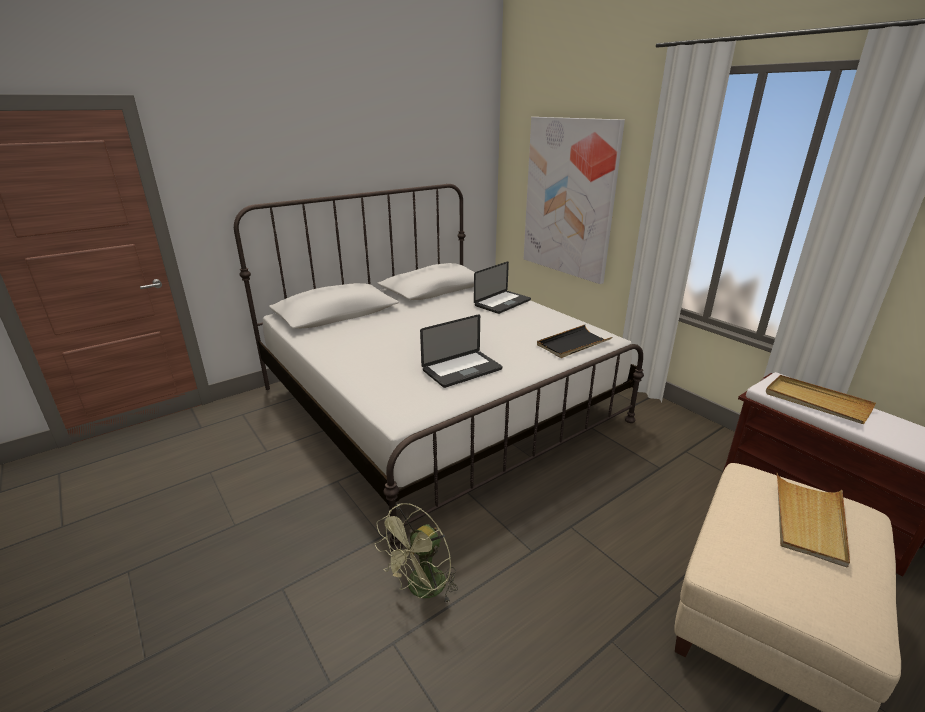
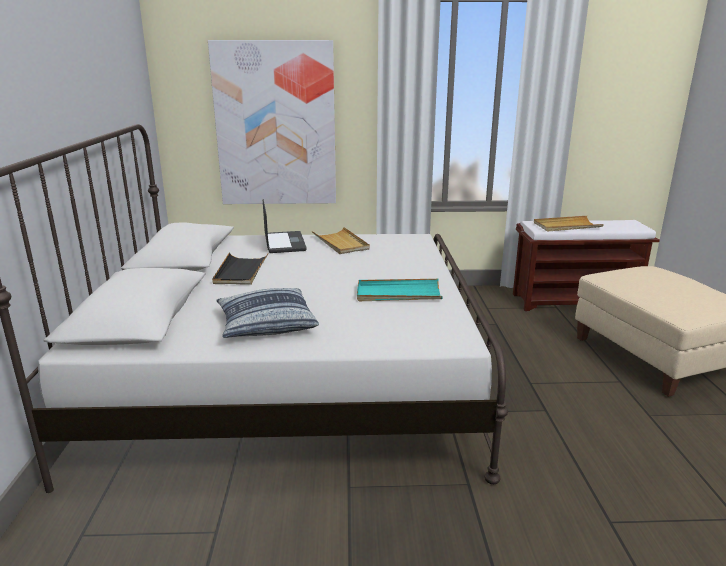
camera: 55 degrees left, 5 degrees down
(357, 346) = (266, 324): none -> pillow
(421, 590) = (556, 483): green fan -> none
(462, 370) = (398, 294): laptop -> turquoise tray
(573, 344) = (409, 247): black tray -> black tray (241, 271)
(808, 520) = (658, 279): beige tray -> beige tray (341, 243)

